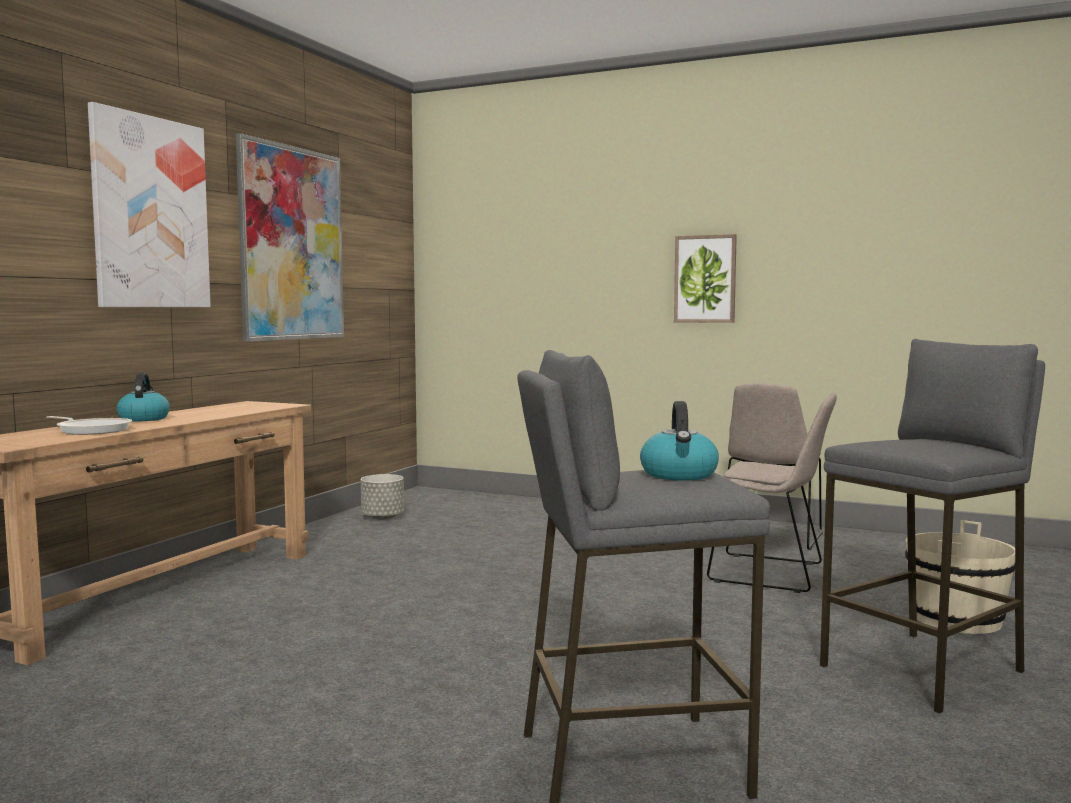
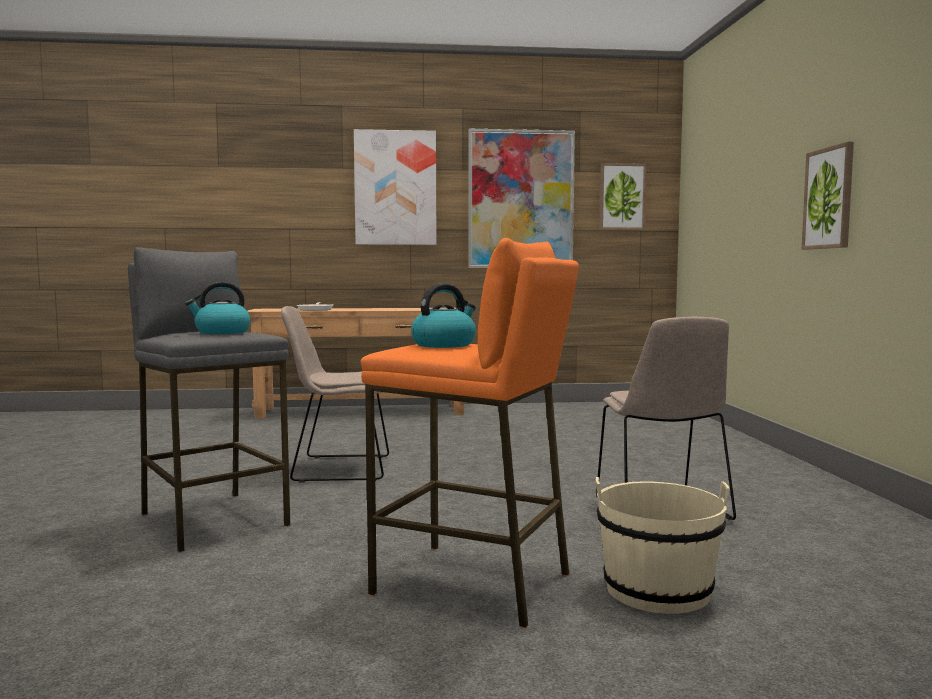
camera: 60 degrees right, 0 degrees up
(144, 419) = (364, 308): kettle -> kettle (444, 345)
(376, 247) = (622, 197): none -> picture
(383, 517) = (573, 409): grey planter -> none
(770, 537) = (793, 496): beige chair -> beige chair (337, 468)
(924, 669) = (473, 583): grey stool -> orange stool

